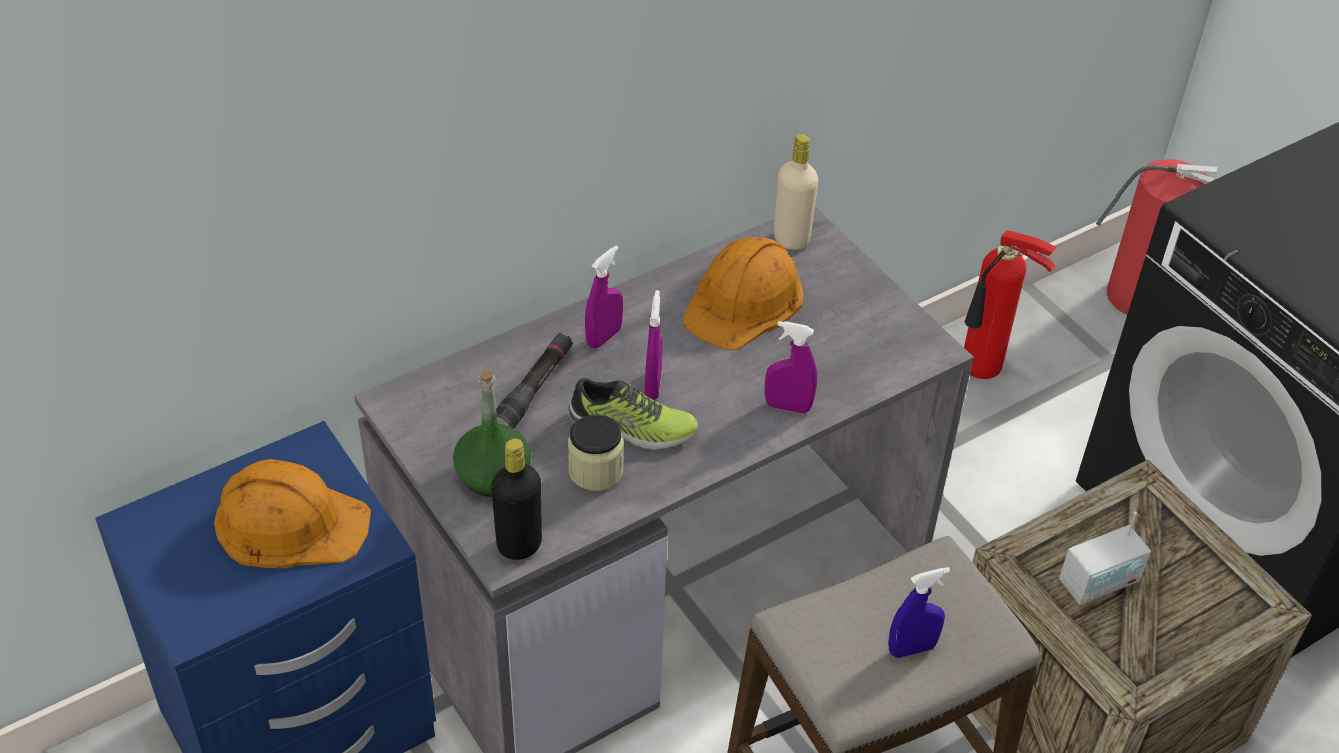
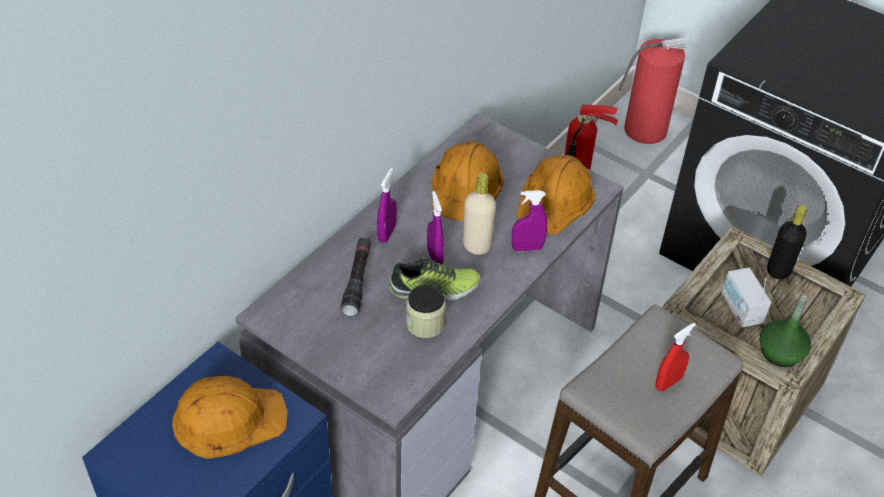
camera: 20 degrees left, 0 degrees up
(493, 475) = (358, 346): green bottle -> green bottle (780, 353)
(519, 544) = (399, 388): black bottle -> black bottle (778, 271)
(791, 238) = (476, 139): beige bottle -> beige bottle (477, 246)
(862, 350) = (555, 199): none -> orange hard hat
(911, 648) = (668, 382): blue spray bottle -> red spray bottle
(1099, 583) = (740, 309): radio -> radio turned 120 degrees clockwise

